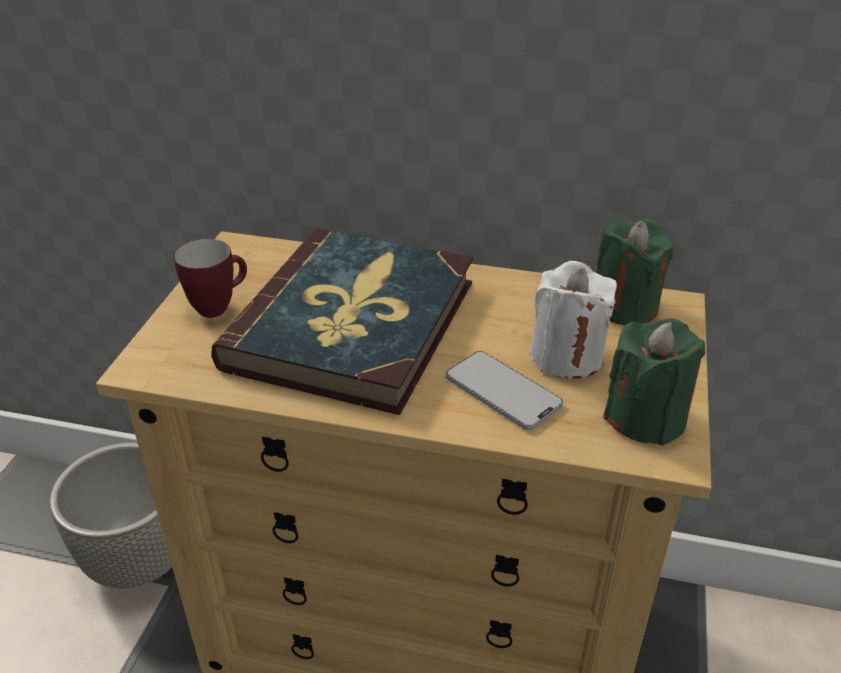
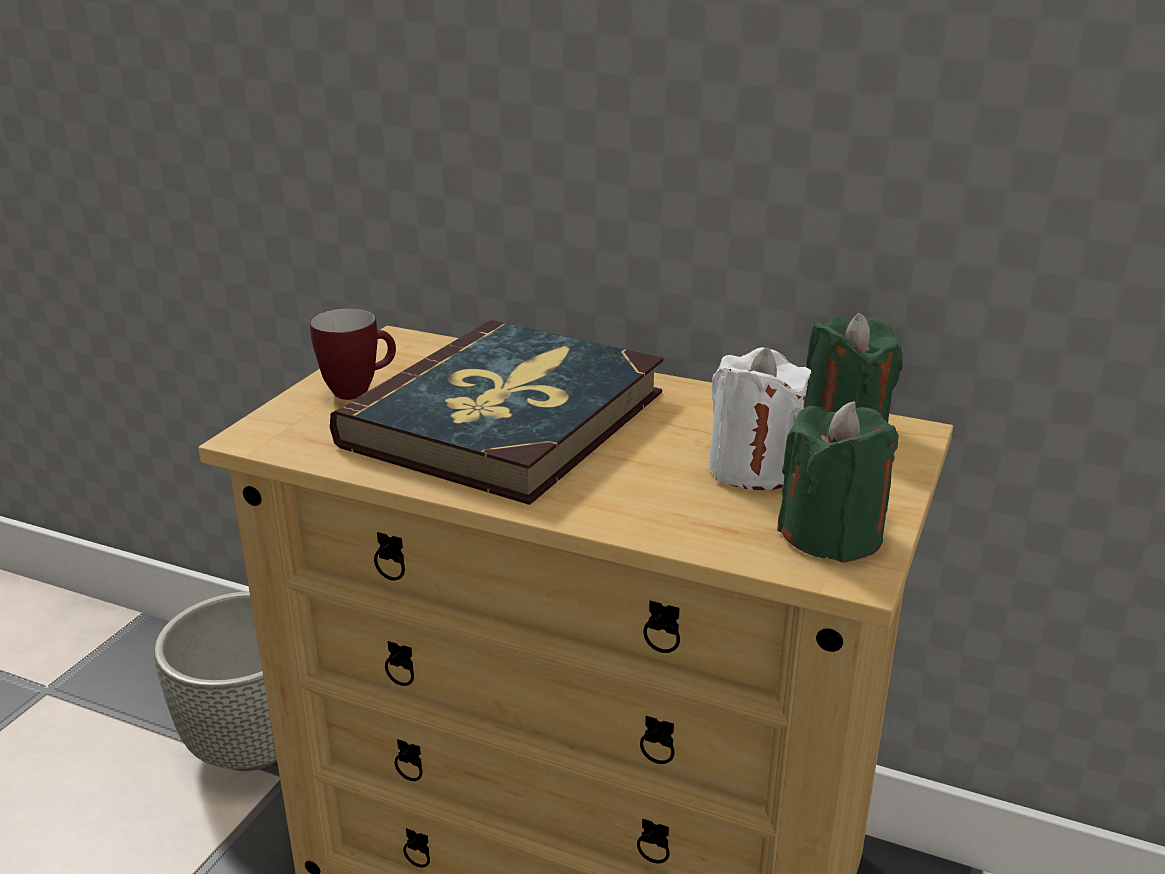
camera: 10 degrees right, 10 degrees down
(502, 391) = (662, 495): phone -> none

